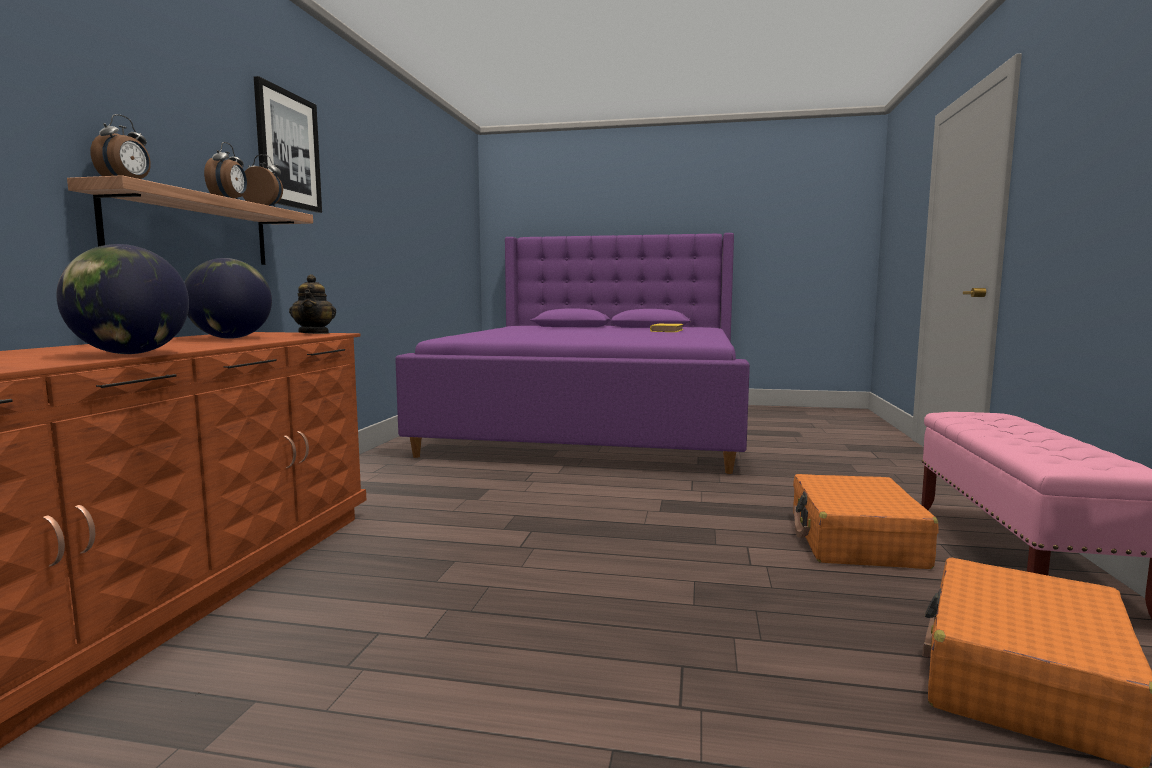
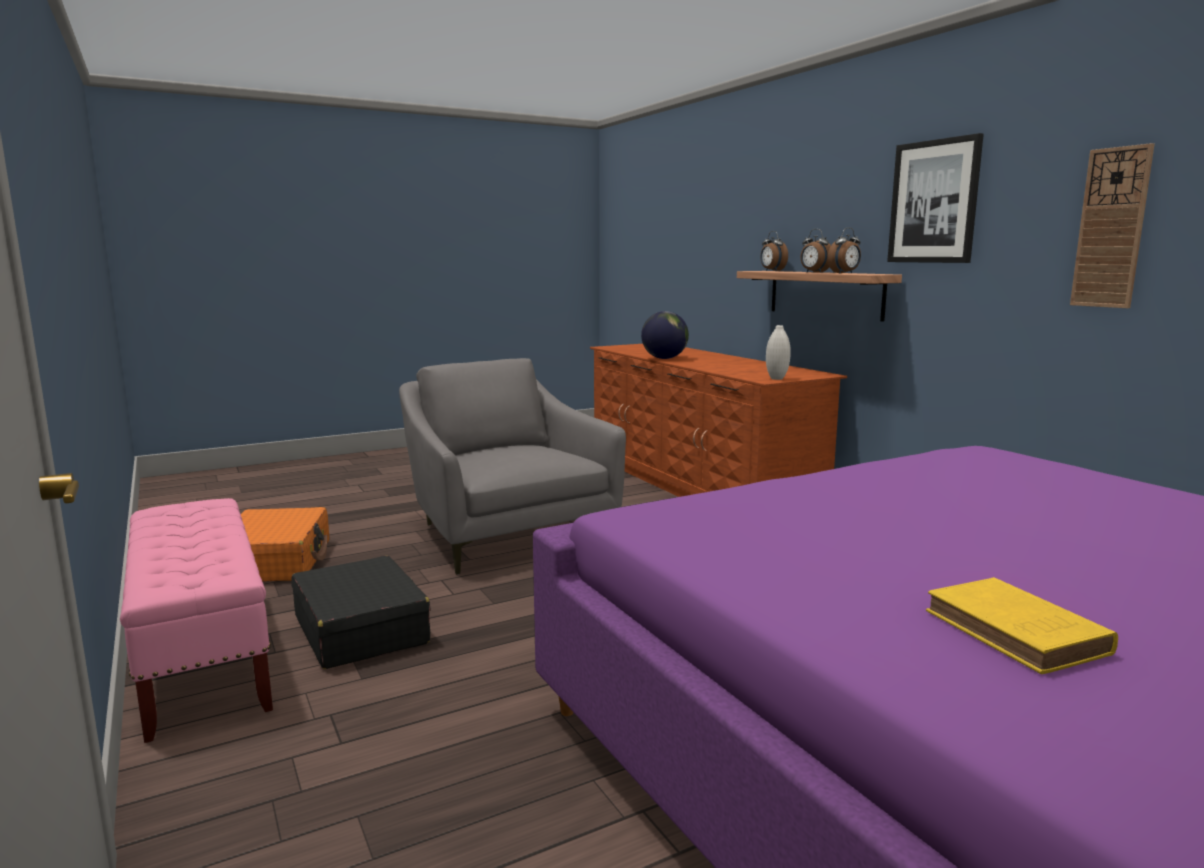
camera: 140 degrees right, 5 degrees up
(231, 338) = (751, 369): globe -> none
(314, 333) = (776, 378): teapot -> white vase
(372, 202) = (1111, 228): none -> wall clock
(597, 610) = (504, 532): none -> grey armchair
(855, 540) = (361, 629): orange suitcase -> black suitcase

